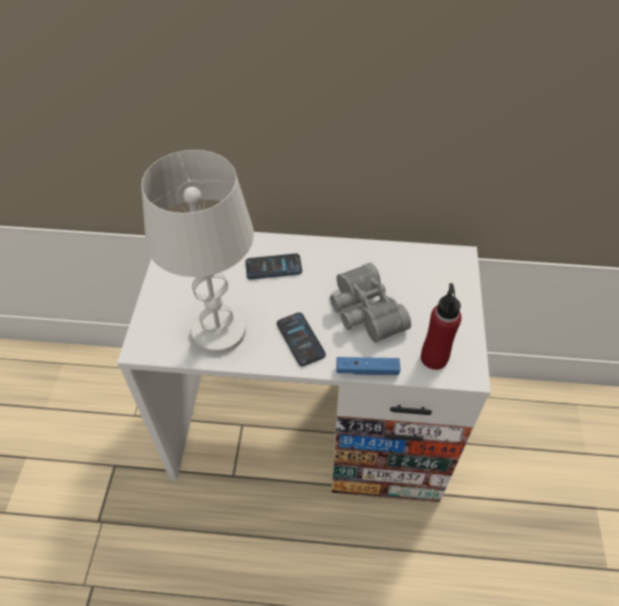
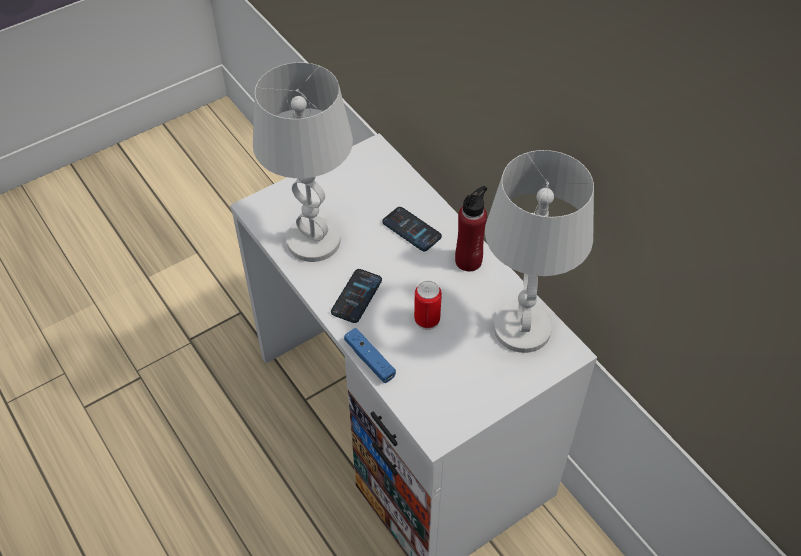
camera: 50 degrees right, 0 degrees up
(363, 312) = (427, 319): grey binoculars -> can
(420, 267) = (522, 329): none -> white table lamp
(434, 358) = (428, 399): red bottle -> red bottle (468, 261)

